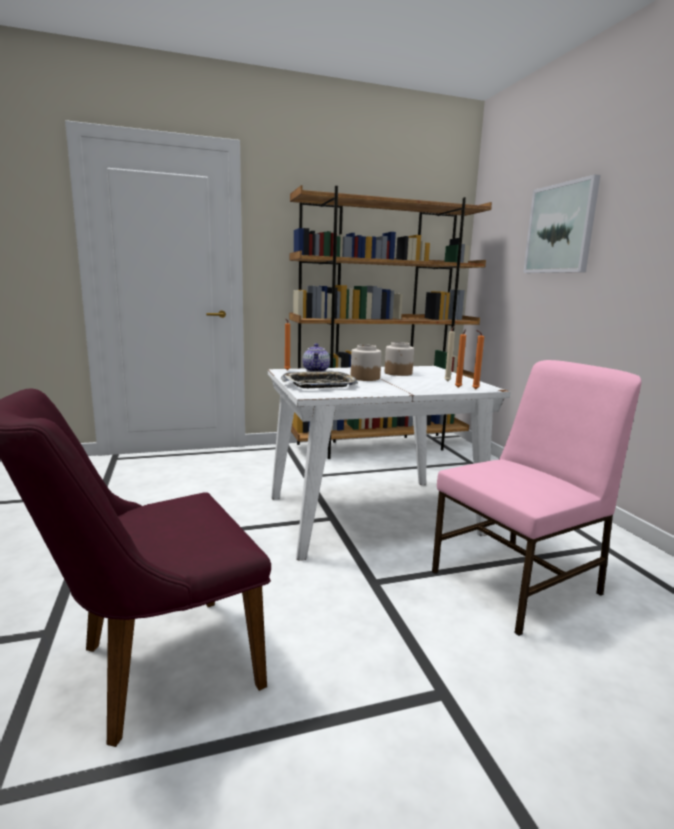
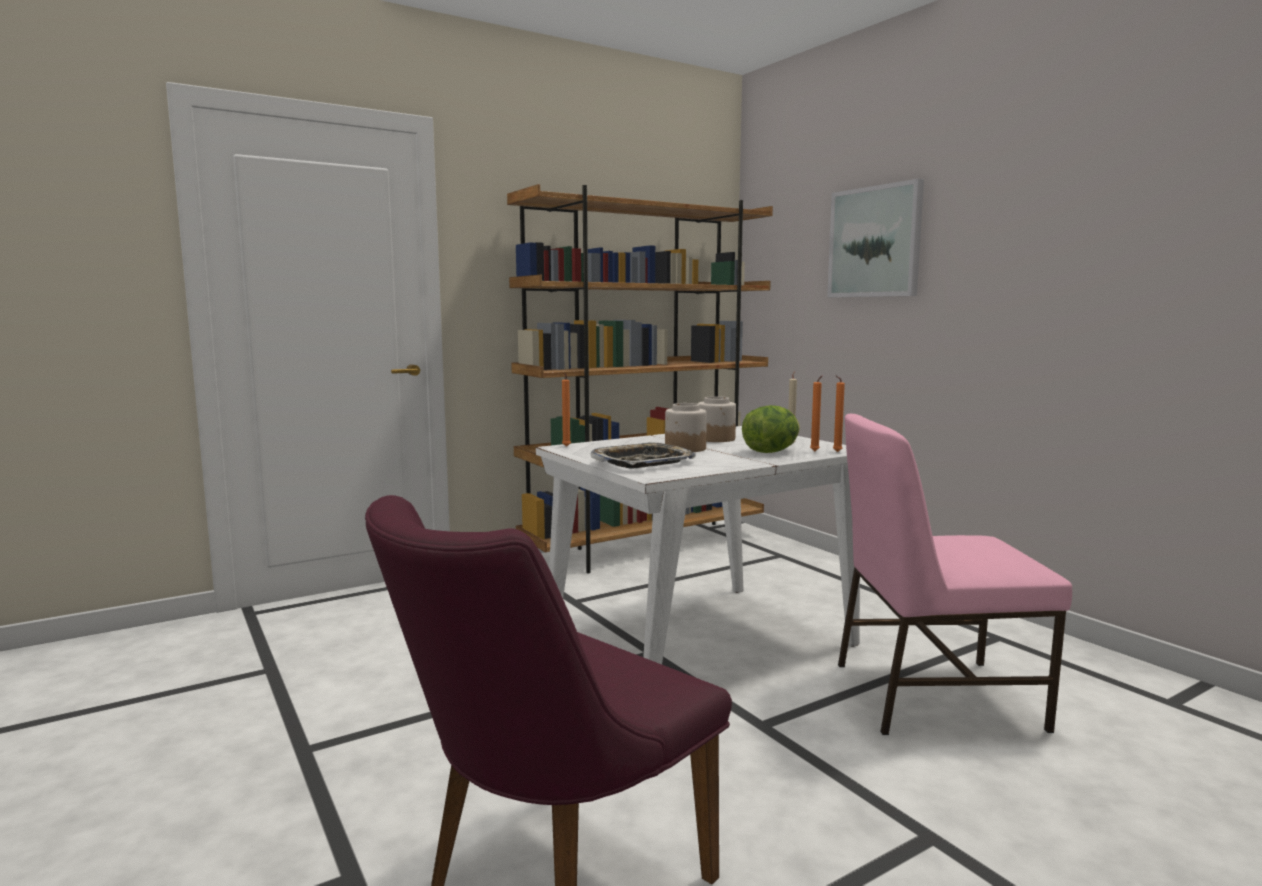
camera: 15 degrees left, 5 degrees down
(316, 370) = (606, 444): teapot -> none
(424, 385) = (771, 452): none -> lettuce
(518, 582) = (931, 695): pink chair -> pink chair turned 135 degrees counterclockwise

